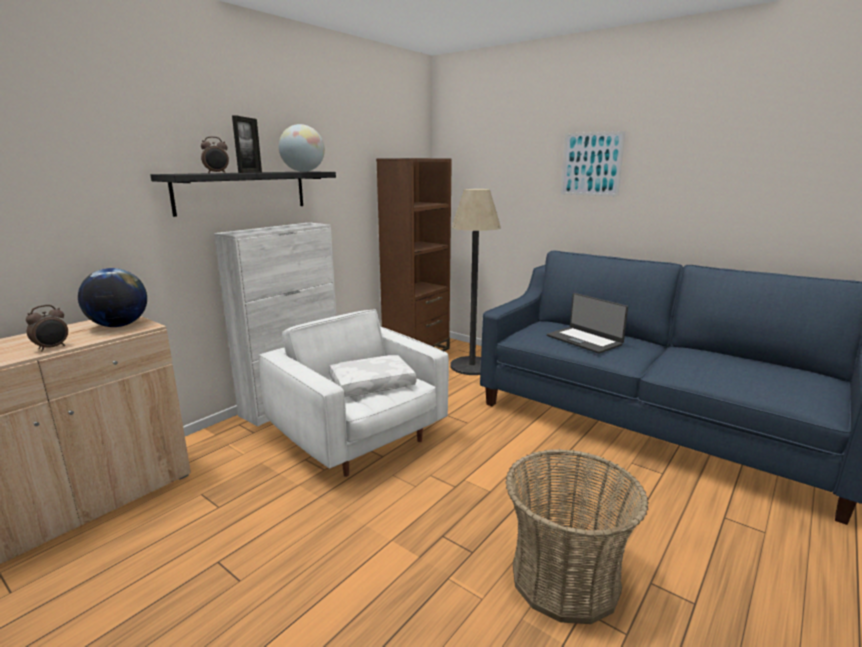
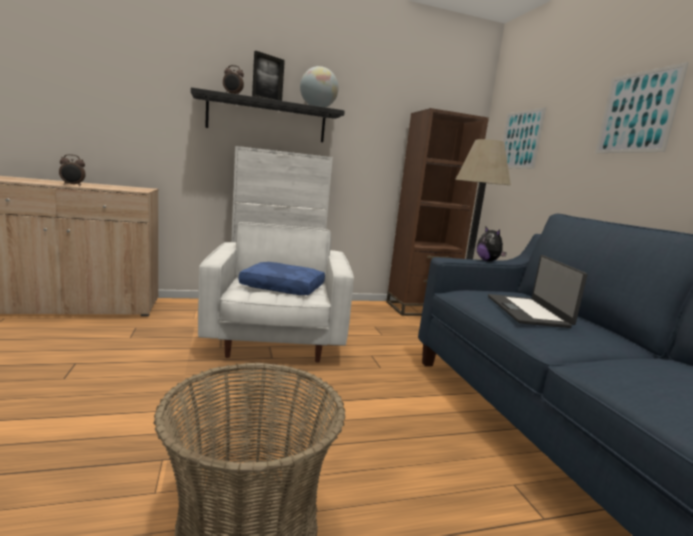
camera: 35 degrees right, 5 degrees down
(119, 325) = (130, 188): globe -> none
(372, 384) = (283, 287): white pillow -> blue pillow
(479, 176) = (520, 139): none -> picture
(516, 302) = (488, 261): none -> plush toy

